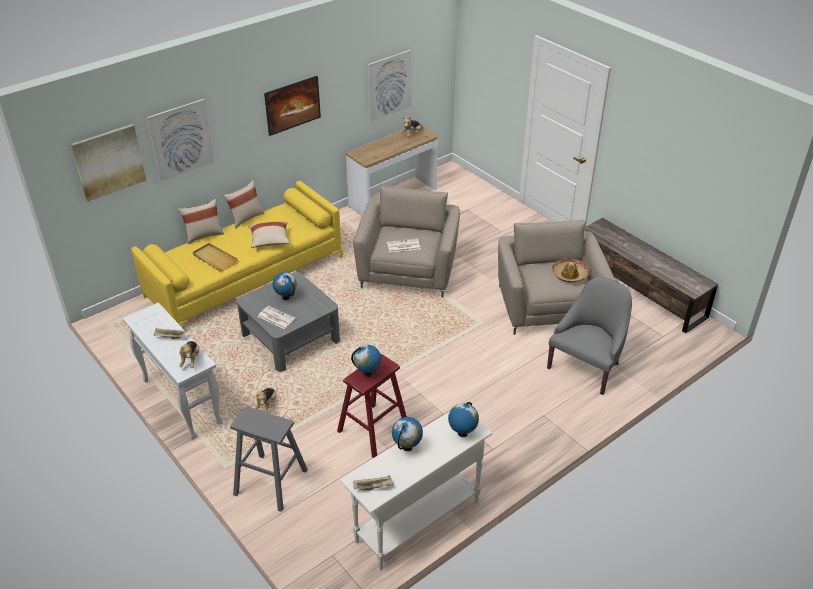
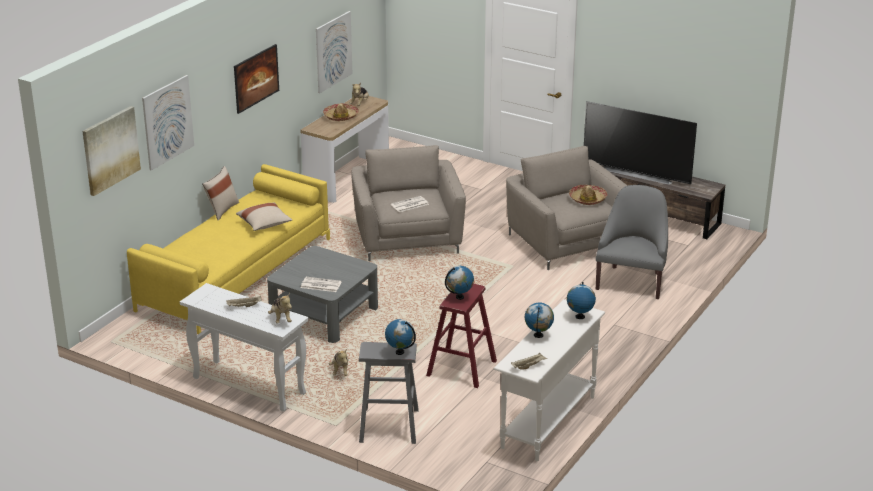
camera: 20 degrees left, 10 degrees down
(204, 235) = (187, 232): beige pillow -> none
(214, 258) = (217, 249): beige tray -> none
(286, 297) = (318, 267): globe -> globe (400, 352)
(387, 145) = (341, 116): none -> hat
(636, 252) = (637, 173): none -> television

